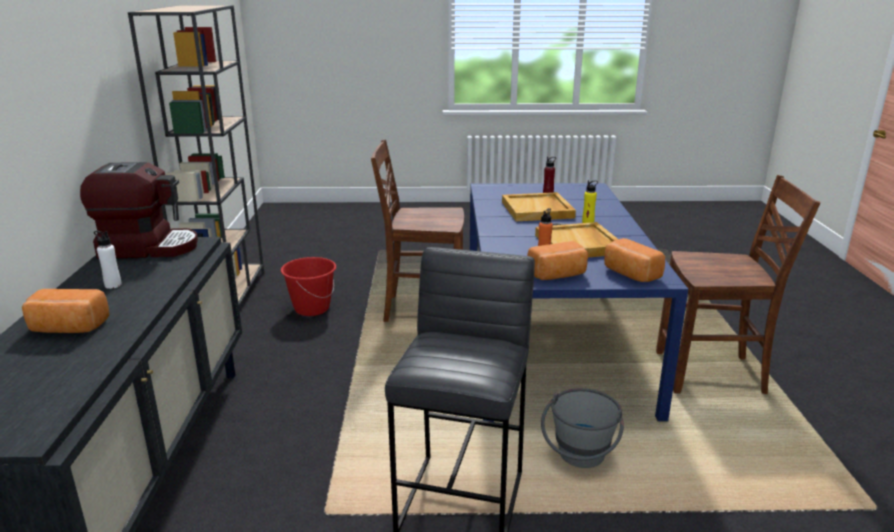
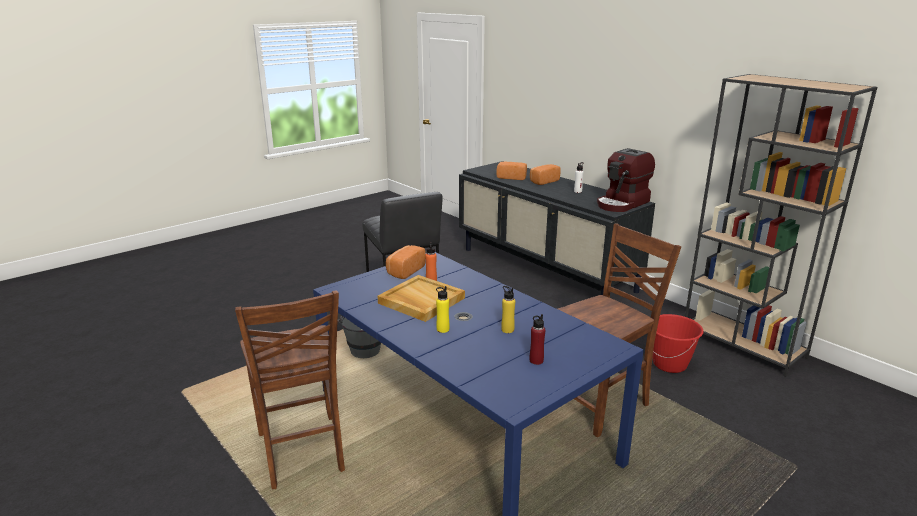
camera: 140 degrees right, 0 degrees up
(538, 210) = (507, 330): beige tray -> yellow bottle
(630, 274) = (359, 286): bread -> bread (512, 177)
(712, 374) = (302, 453): brown chair -> brown chair turned 75 degrees counterclockwise

